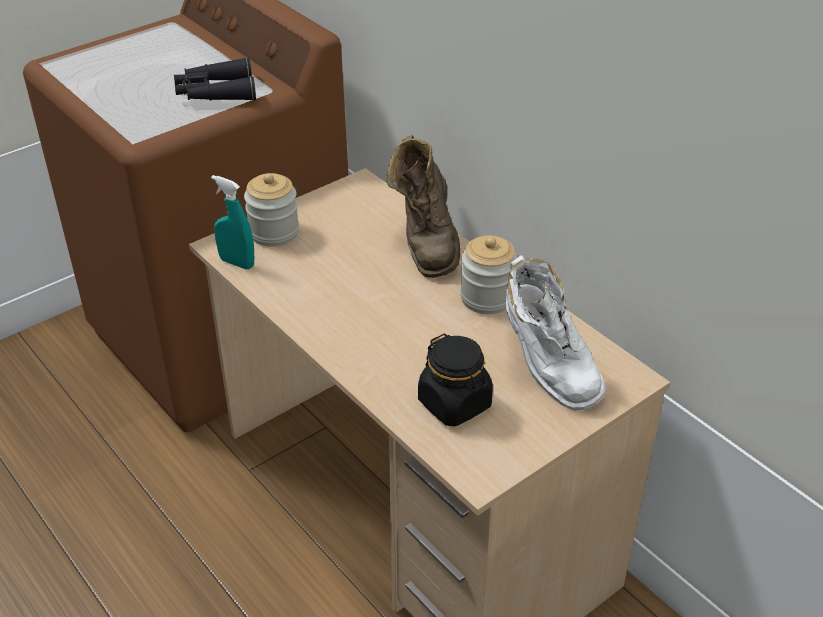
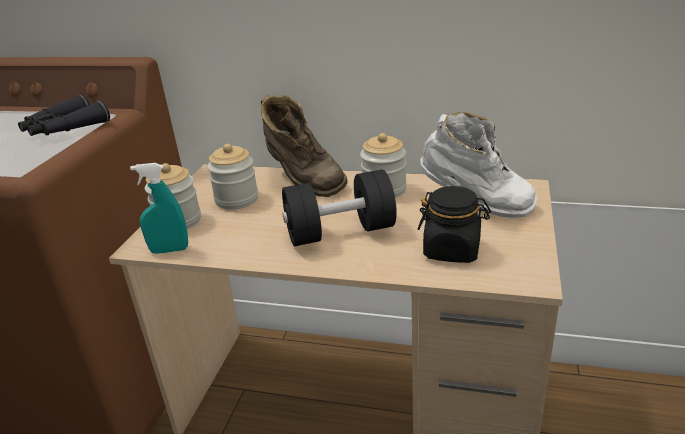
camera: 35 degrees left, 10 degrees down
(345, 233) = (236, 199): none -> jar
(386, 325) = (340, 232): none -> black dumbbell

